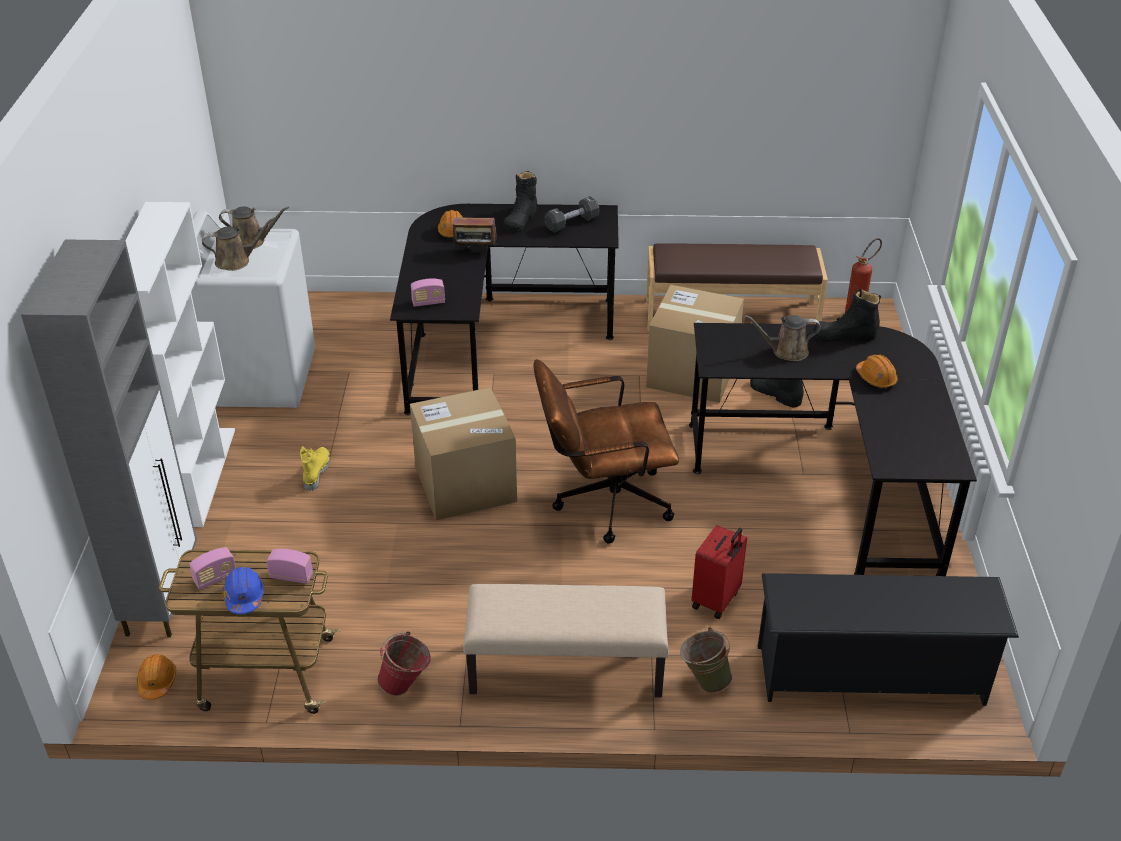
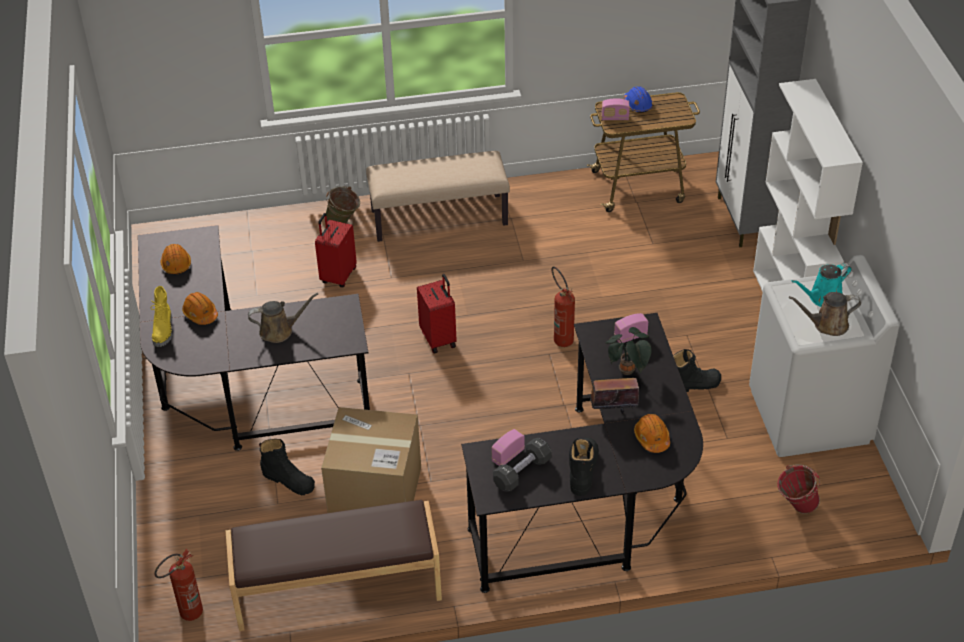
camera: 170 degrees right, 5 degrees up
(157, 682) = (705, 172): orange hard hat -> orange hard hat (176, 264)
(215, 578) = (663, 111): radio -> radio (508, 455)
(236, 261) = (822, 298): brown watering can -> turquoise watering can
(316, 472) = (693, 328): yellow boot -> yellow boot (164, 330)
(406, 685) = (542, 193): red bucket -> red bucket (795, 507)
(446, 276) = (628, 372): none -> potted plant
(465, 484) = (560, 337): cardboard box -> fire extinguisher
(602, 502) = (439, 339): brown office chair -> red suitcase
(845, 336) = (222, 357): black boot -> black boot (692, 384)
(870, 675) = (228, 243): black shoe rack -> none

